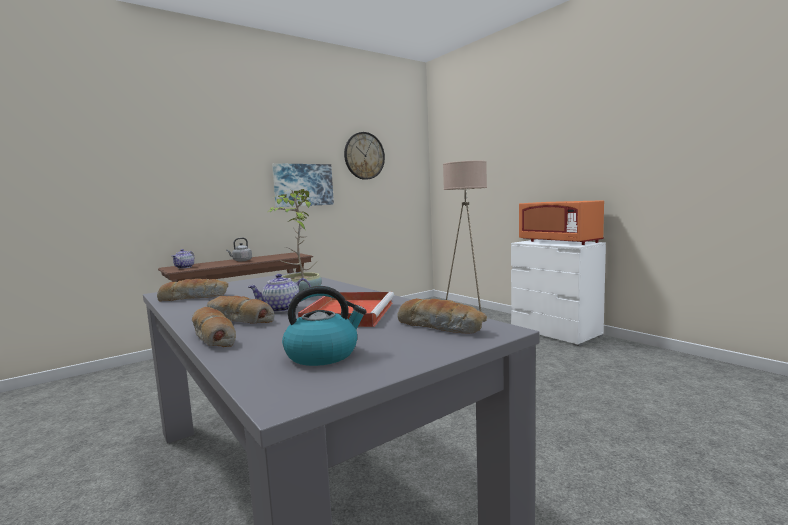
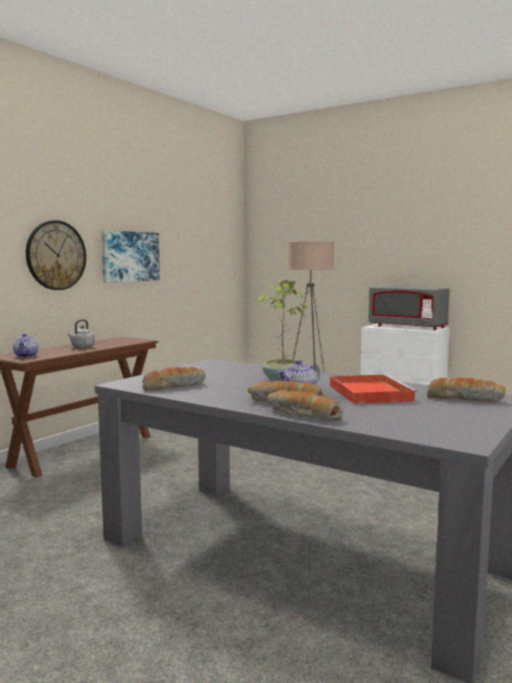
camera: 20 degrees left, 0 degrees up
(323, 354) = (425, 419): kettle -> none
(364, 156) = (187, 224): wall clock -> wall clock (56, 255)
(559, 242) = (408, 327): orange microwave -> grey microwave

